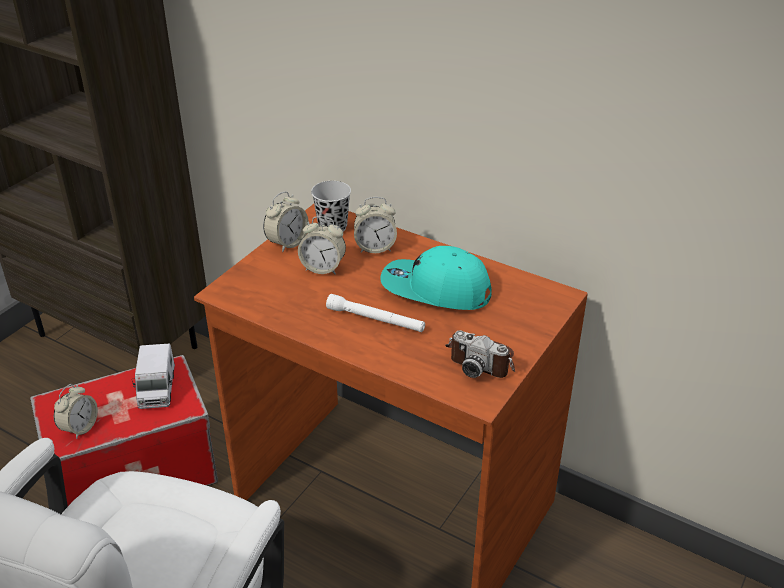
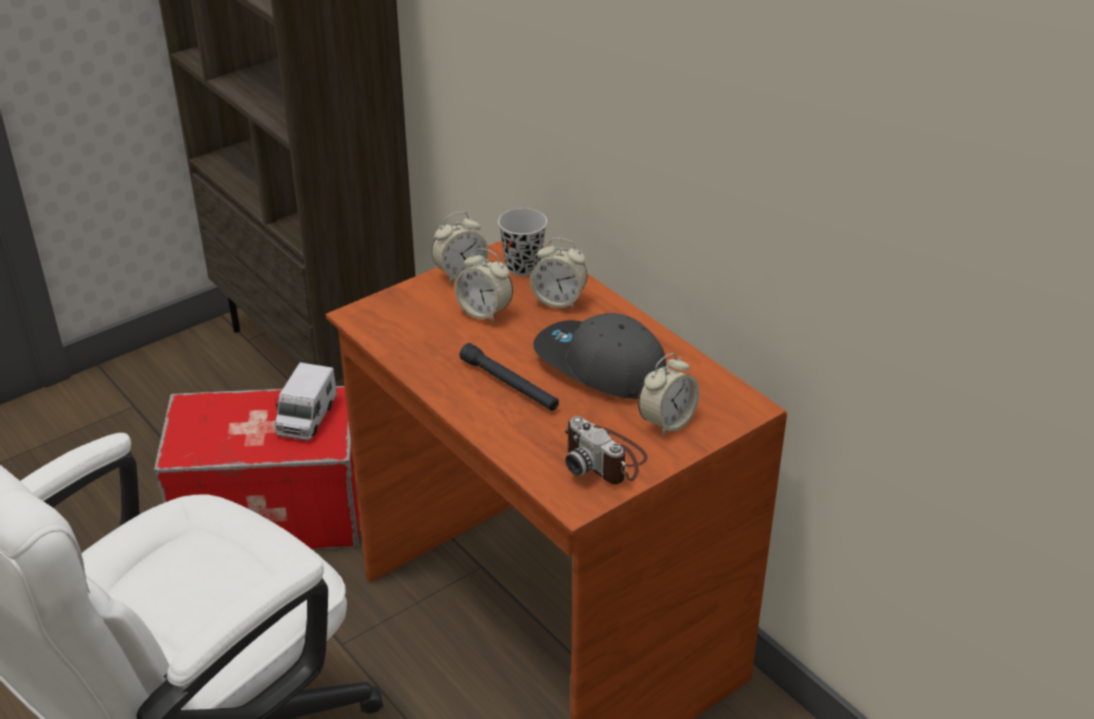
camera: 20 degrees right, 0 degrees up
(80, 428) = (206, 441): alarm clock -> alarm clock (667, 422)
(375, 320) = (509, 385): white flashlight -> black flashlight
(435, 290) = (599, 366): turquoise cap -> grey cap

